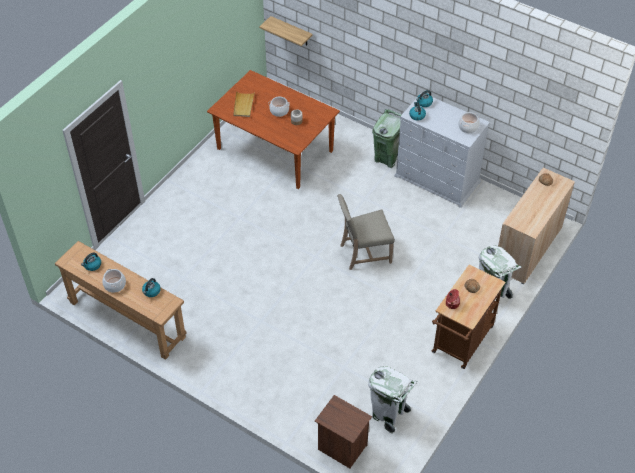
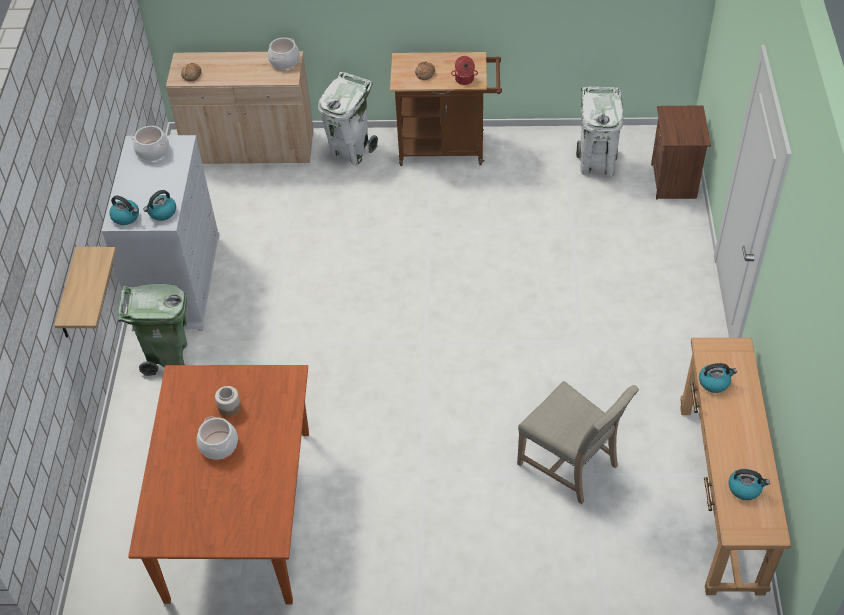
camera: 120 degrees left, 0 degrees up
(115, 285) = (747, 434): cooking pot -> cooking pot (284, 61)
(243, 105) = (237, 507): beige tray -> none
(291, 31) = (25, 481): shelf -> shelf (69, 296)
(363, 253) = (378, 294): beige chair -> beige chair (571, 464)

